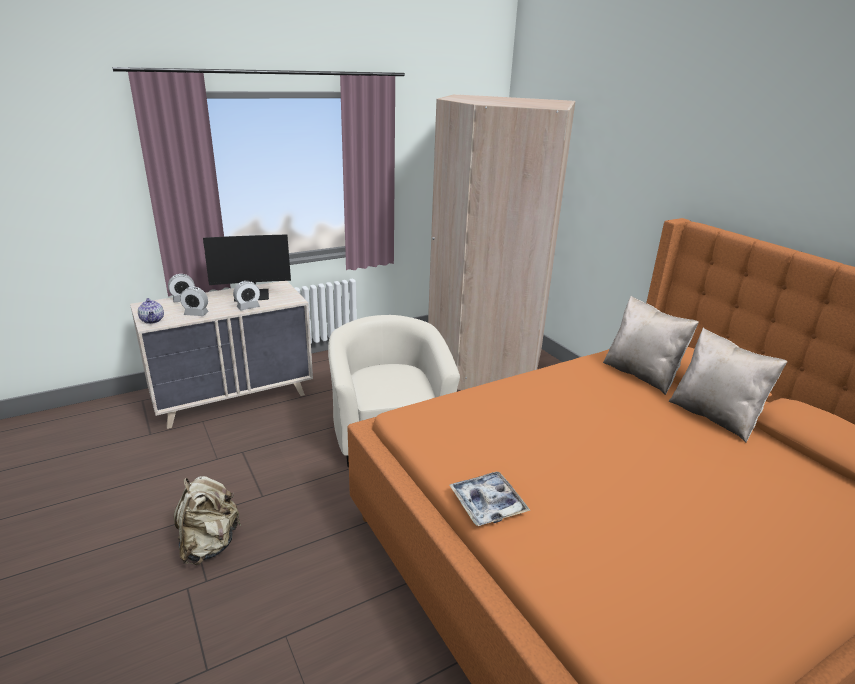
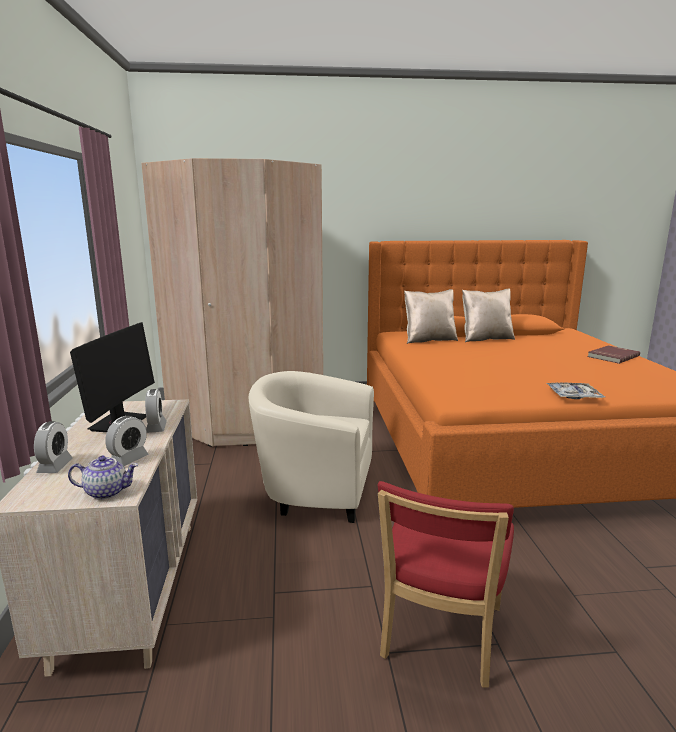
camera: 65 degrees left, 10 degrees down
(209, 544) = (440, 637): beige backpack -> red chair
(778, 557) = (612, 356): none -> red book

